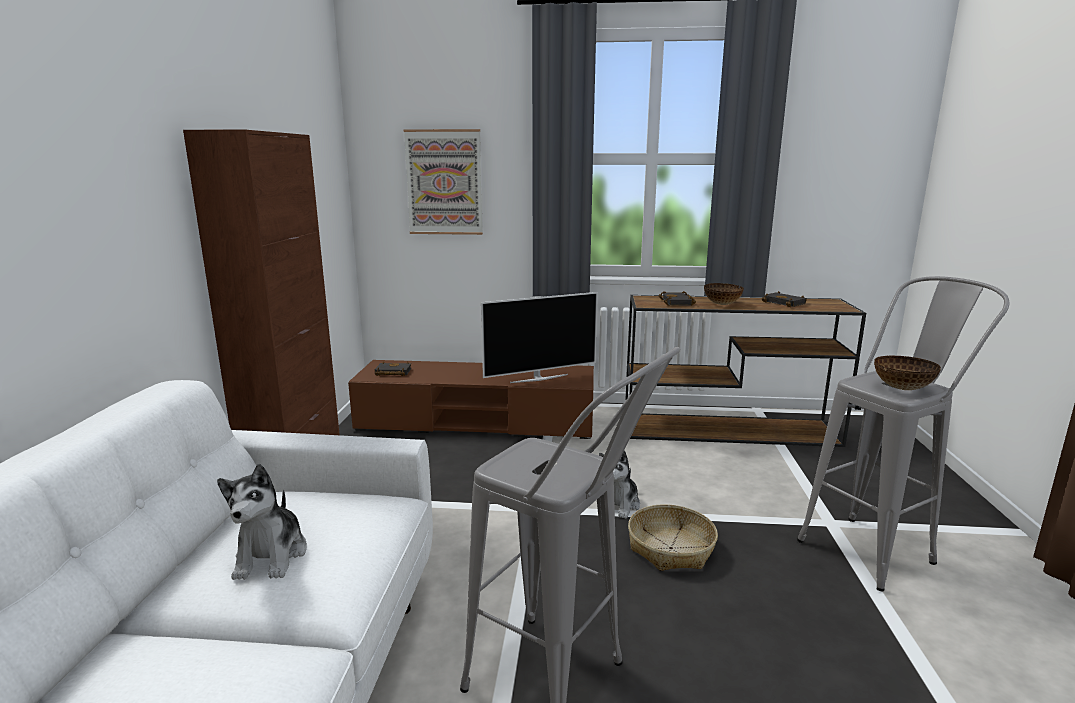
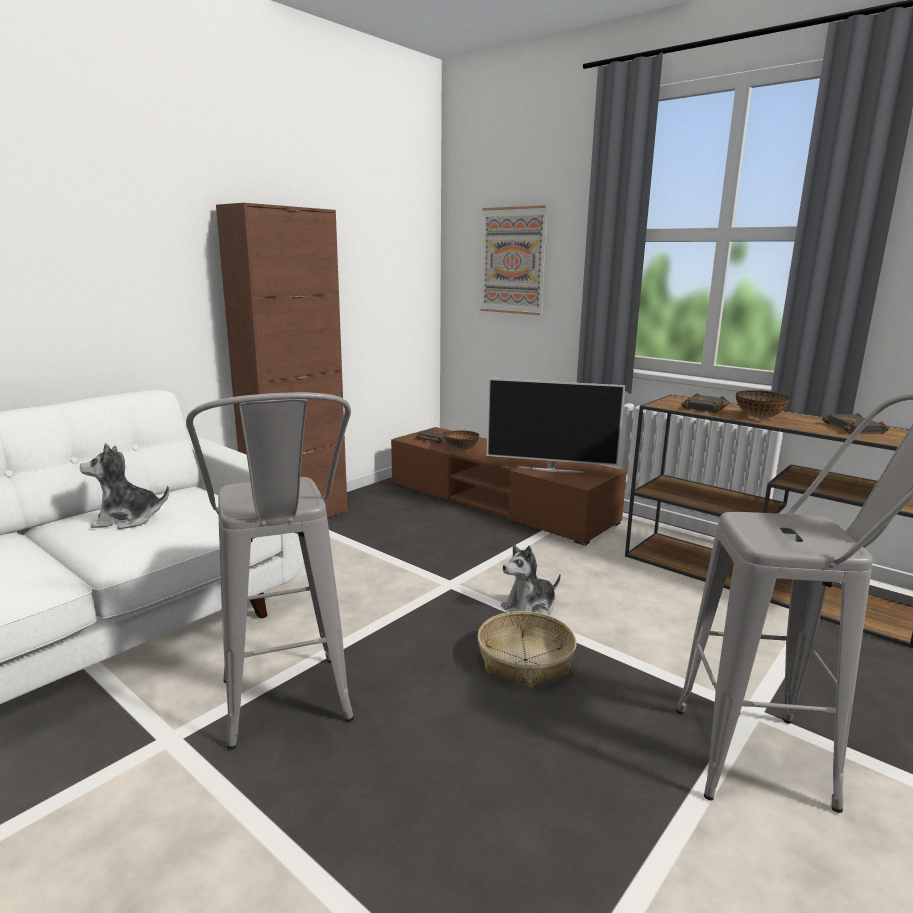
camera: 35 degrees right, 0 degrees up
(271, 556) = (127, 520): plush toy -> plush toy turned 45 degrees clockwise
(902, 388) = (791, 537): bowl -> bowl (461, 450)

